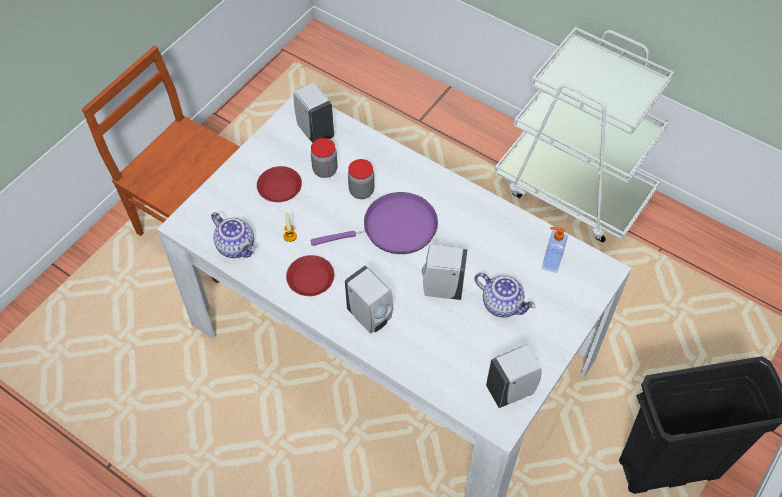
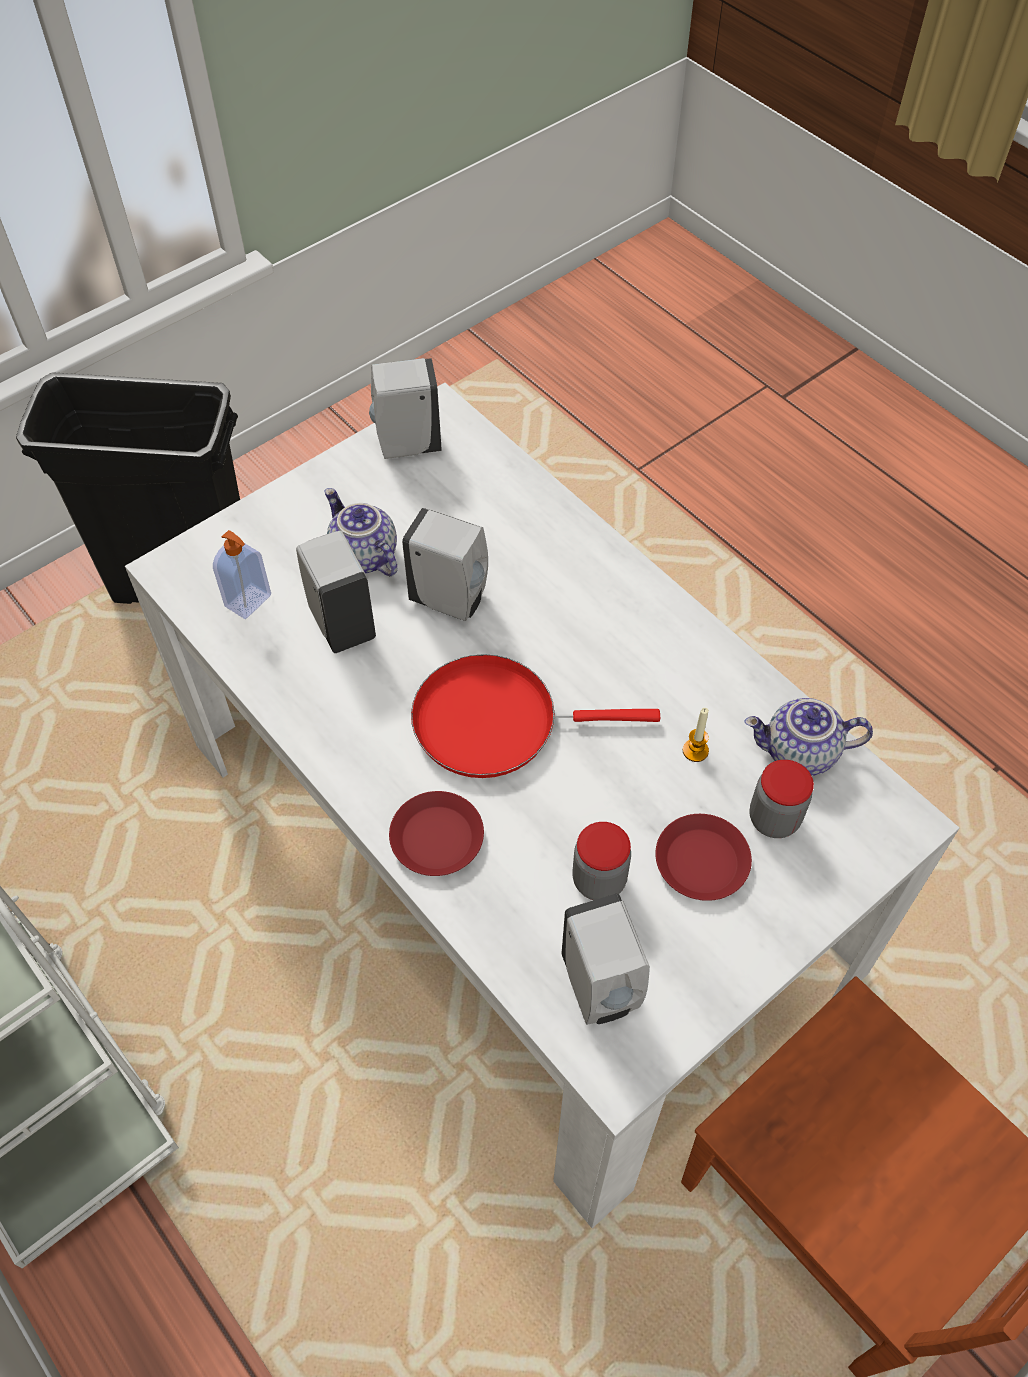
camera: 165 degrees left, 0 degrees up
(237, 246) = (799, 754): teapot -> teapot turned 60 degrees counterclockwise
(310, 278) = (671, 665): red plate -> red plate (437, 838)
(361, 191) = (536, 813): jar -> jar (774, 819)
(370, 317) = (583, 581): white soap dispenser -> white soap dispenser (341, 622)
(394, 228) = (496, 721): purple frying pan -> red frying pan

